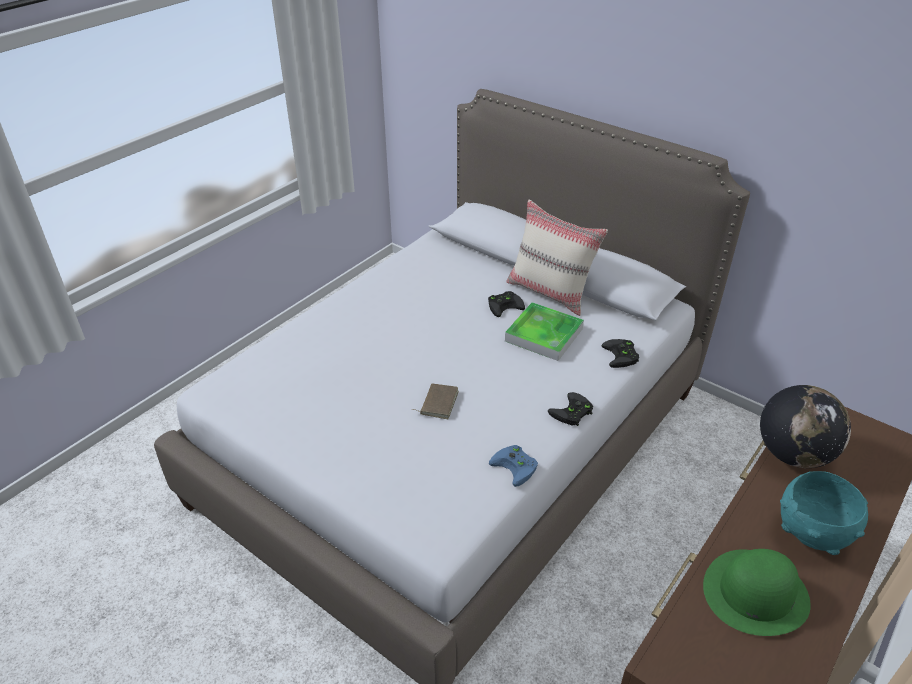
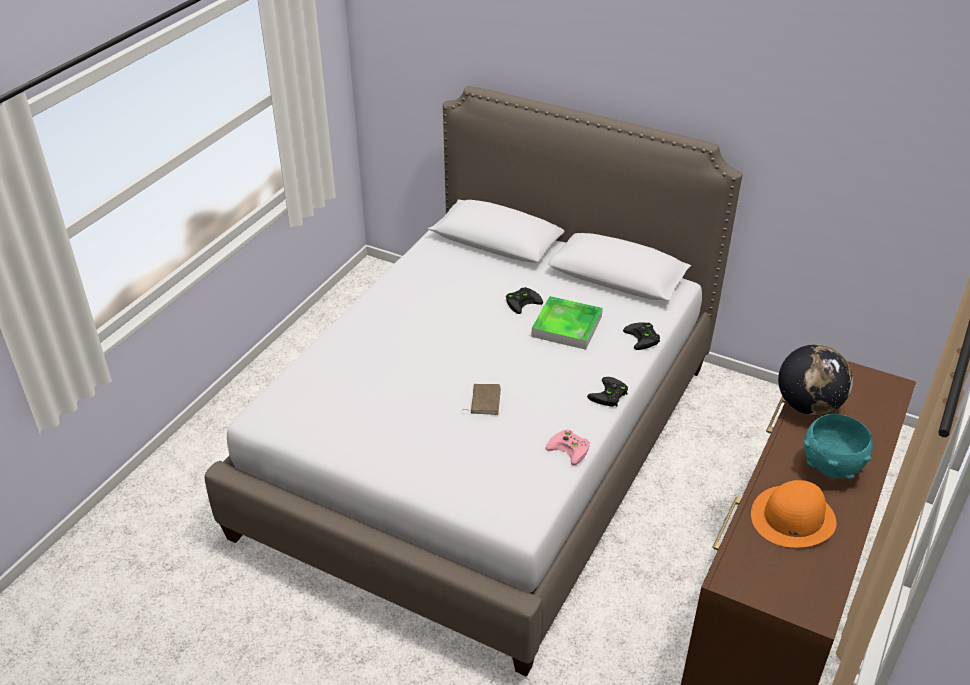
camera: 10 degrees left, 0 degrees up
(516, 467) = (571, 448): blue game controller -> pink game controller
(550, 292) = (563, 284): beige pillow -> none
(755, 593) = (793, 518): green hat -> orange hat

